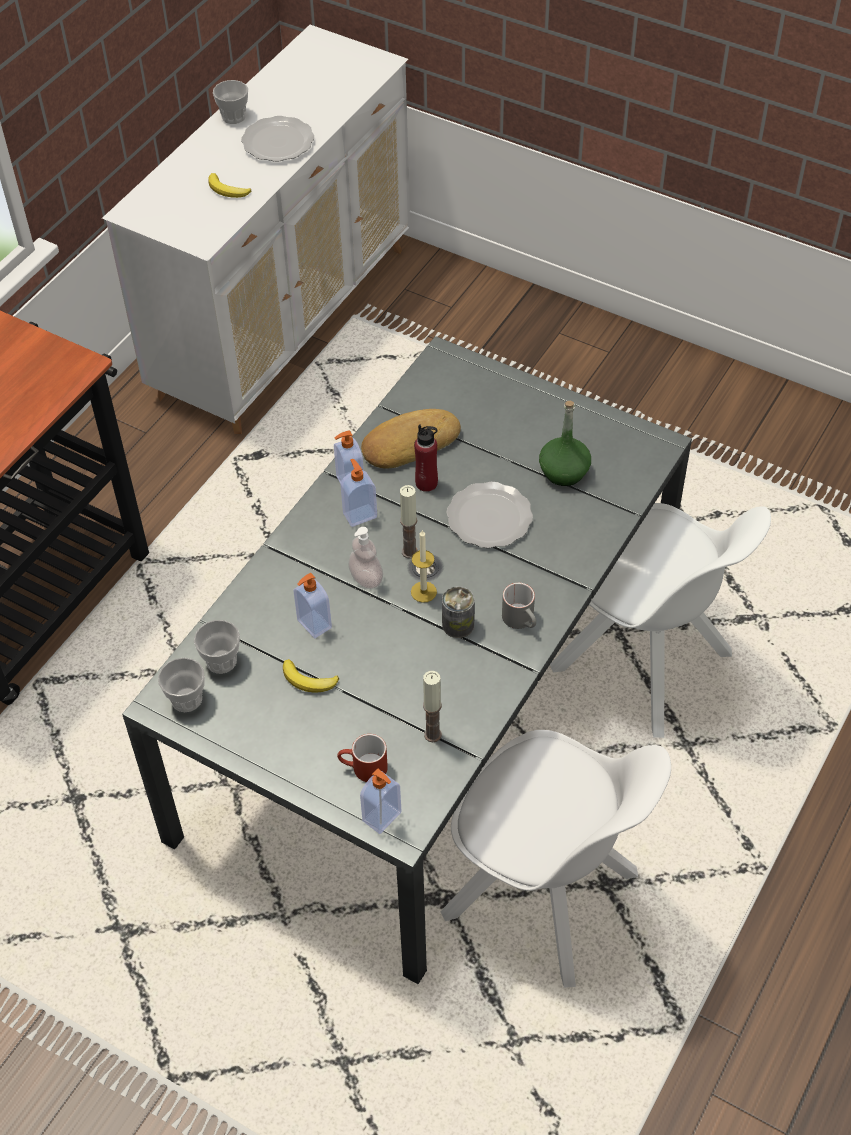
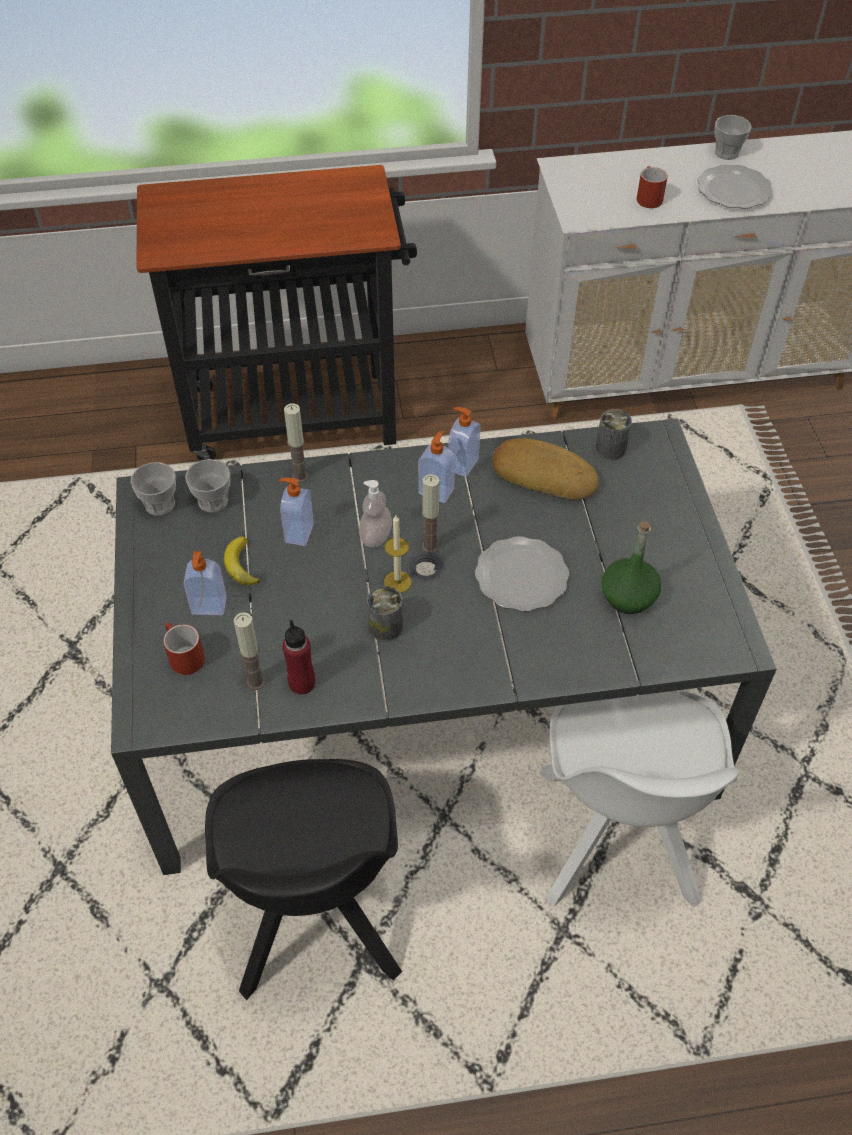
camera: 50 degrees right, 0 degrees up
(227, 190) = (647, 197): banana -> red mug
(255, 589) = (300, 476): none -> candle
(383, 817) = (144, 700): soap dispenser -> soap dispenser (209, 607)
(424, 391) = (610, 449): none -> can
(426, 483) = (514, 512): red bottle -> red bottle (302, 683)
(522, 620) = (433, 669): grey mug -> none
(544, 897) = (314, 916): white chair -> black chair

